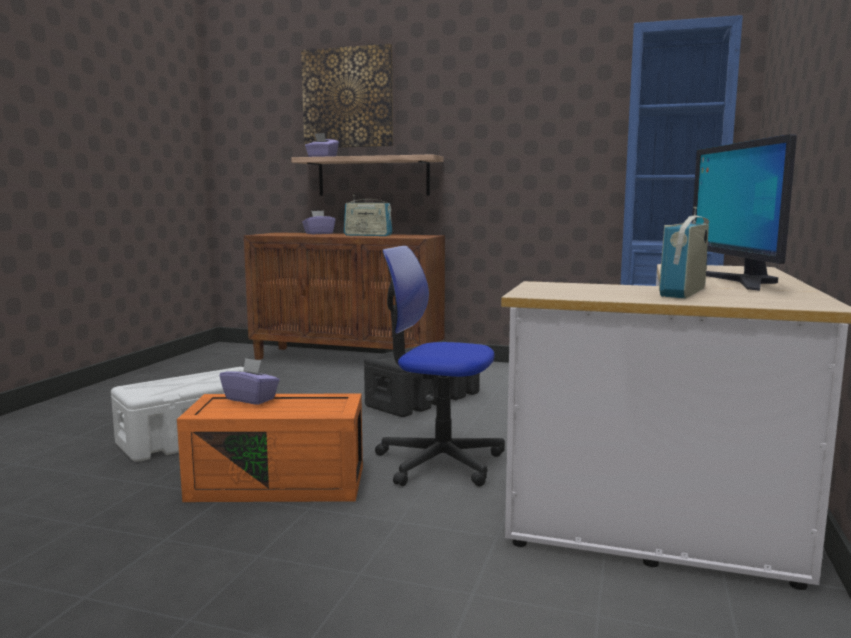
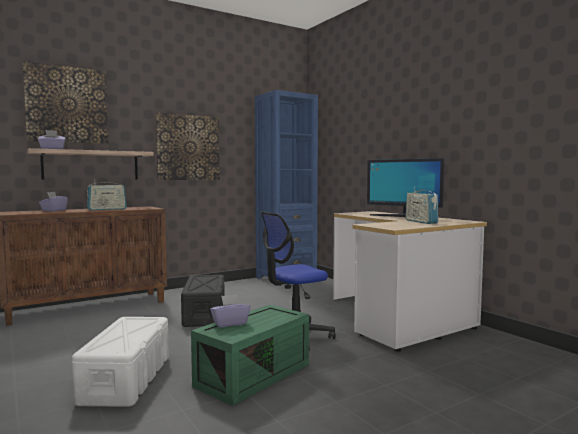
camera: 50 degrees left, 5 degrees down
(281, 482) = (253, 374): orange storage box -> green storage box
(506, 145) = (188, 147): none -> picture

